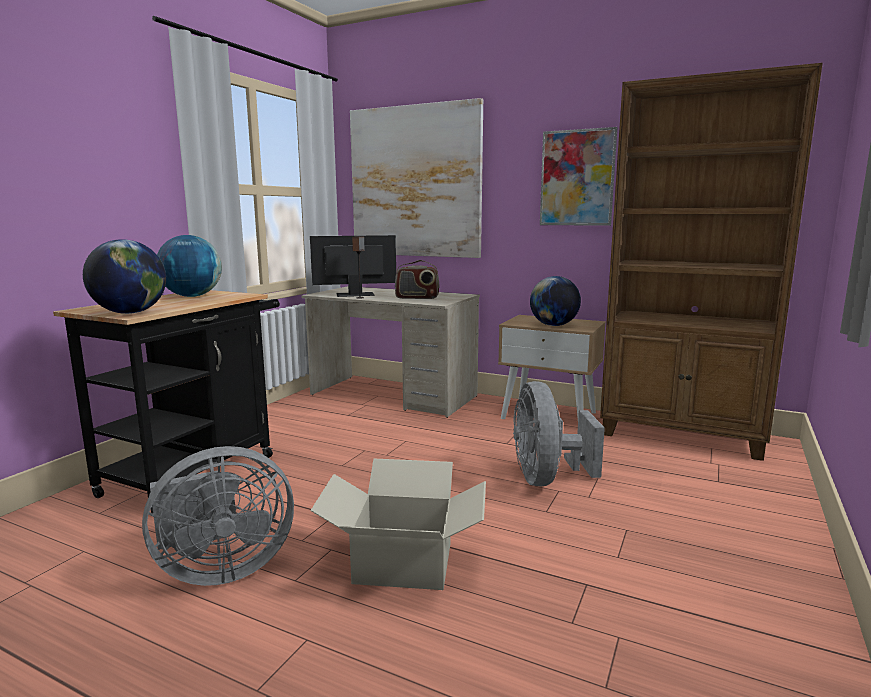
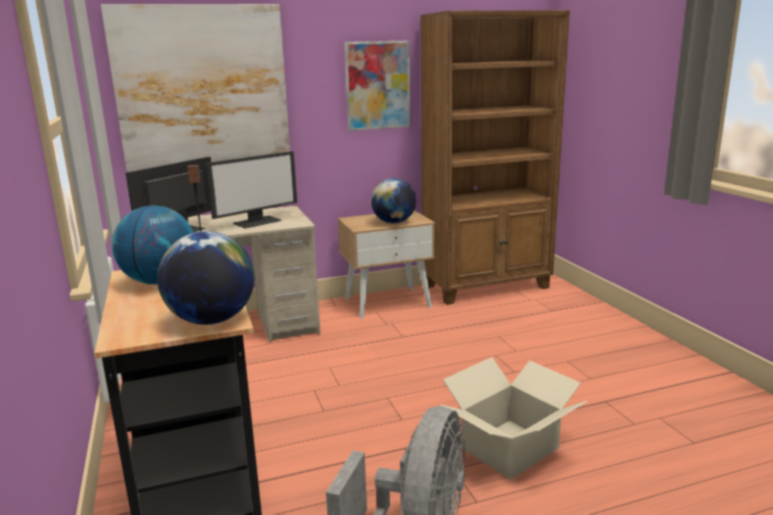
camera: 45 degrees left, 5 degrees up
(417, 297) = (257, 222): radio -> monitor
(546, 478) = (475, 350): grey fan -> none

